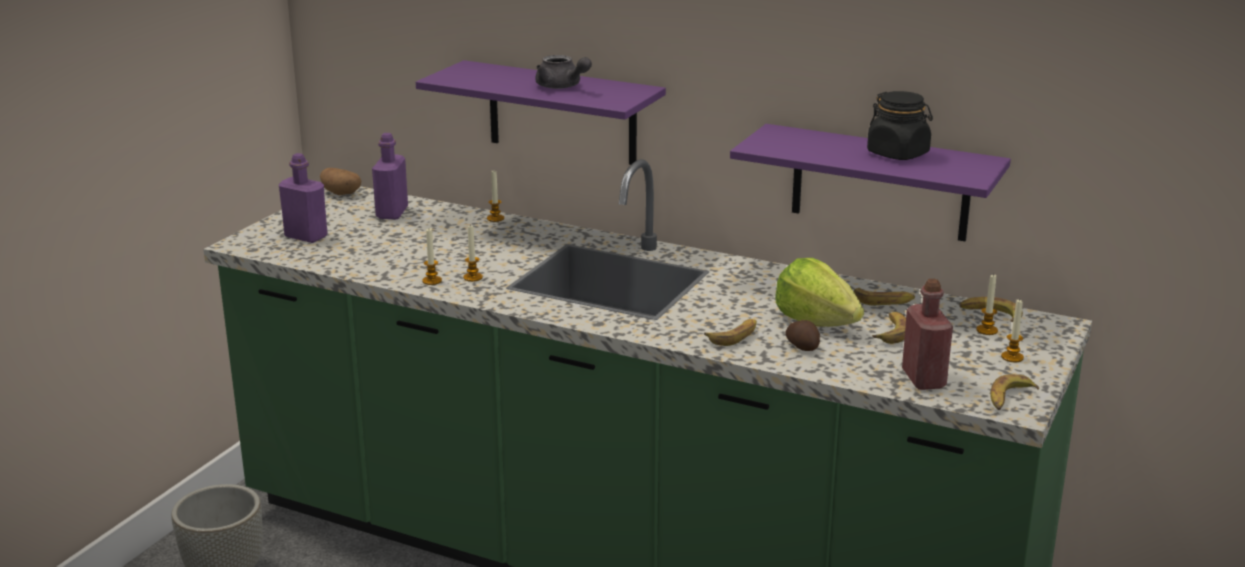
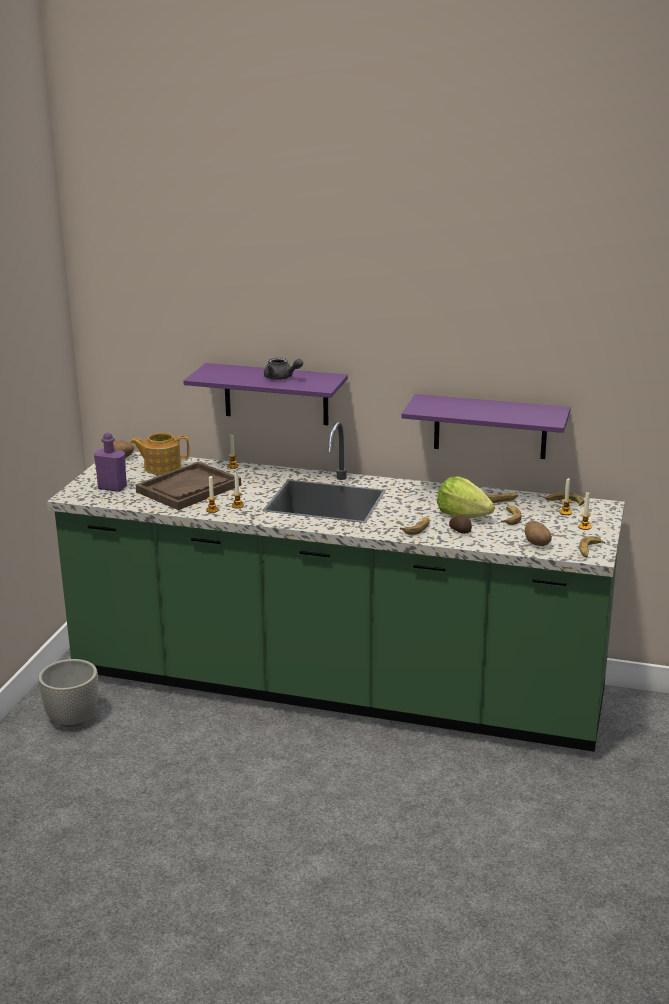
camera: 10 degrees left, 0 degrees up
(392, 213) = (161, 467): purple bottle -> teapot
(414, 246) = (188, 489): none -> brown tray
(898, 154) = (504, 408): black jar -> none
(923, 379) = (537, 544): red bottle -> potato

